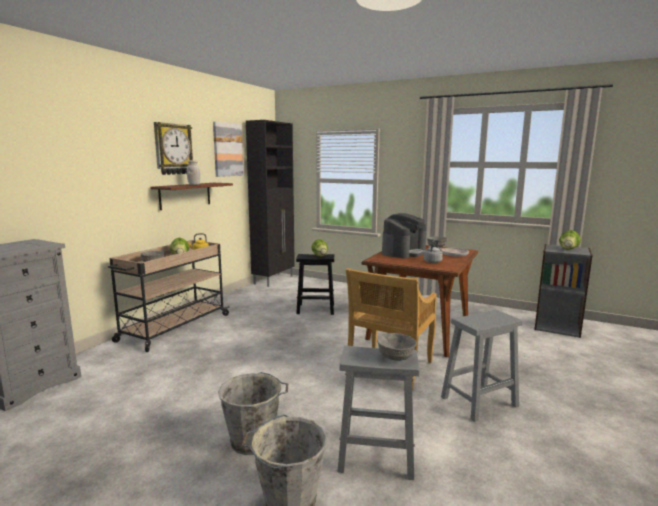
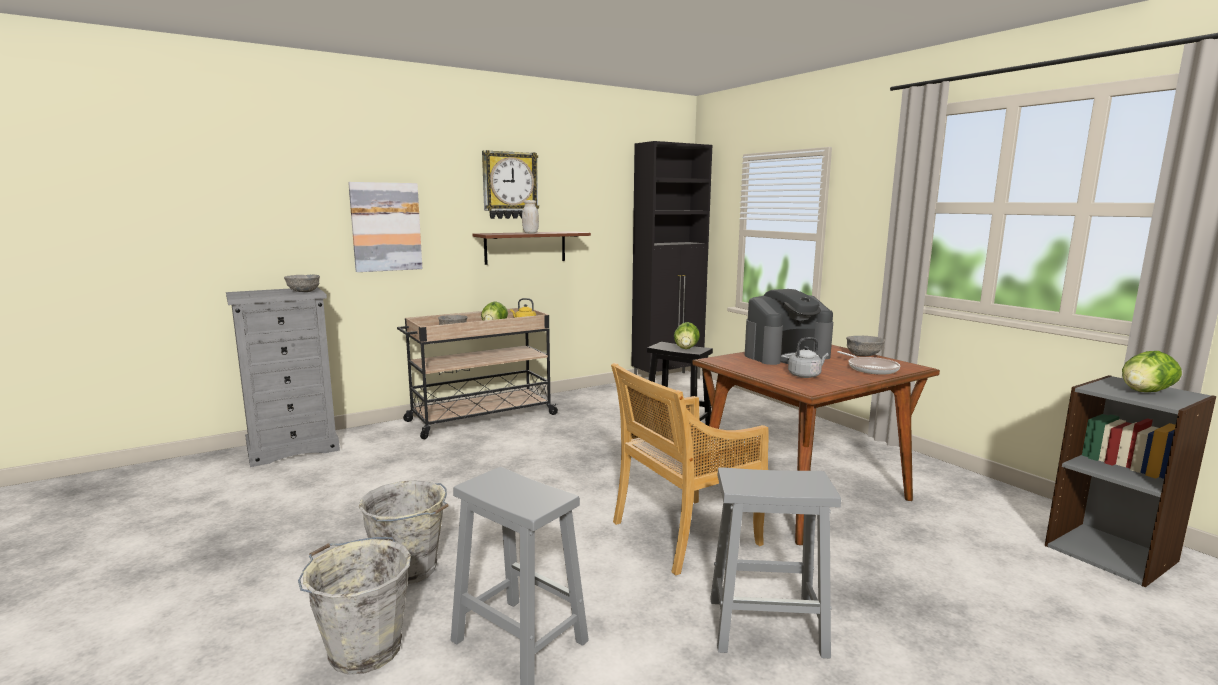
camera: 30 degrees right, 0 degrees up
(227, 149) = (600, 186): picture -> picture (386, 227)
(395, 357) = (531, 497): grey bowl -> grey bowl (303, 291)

